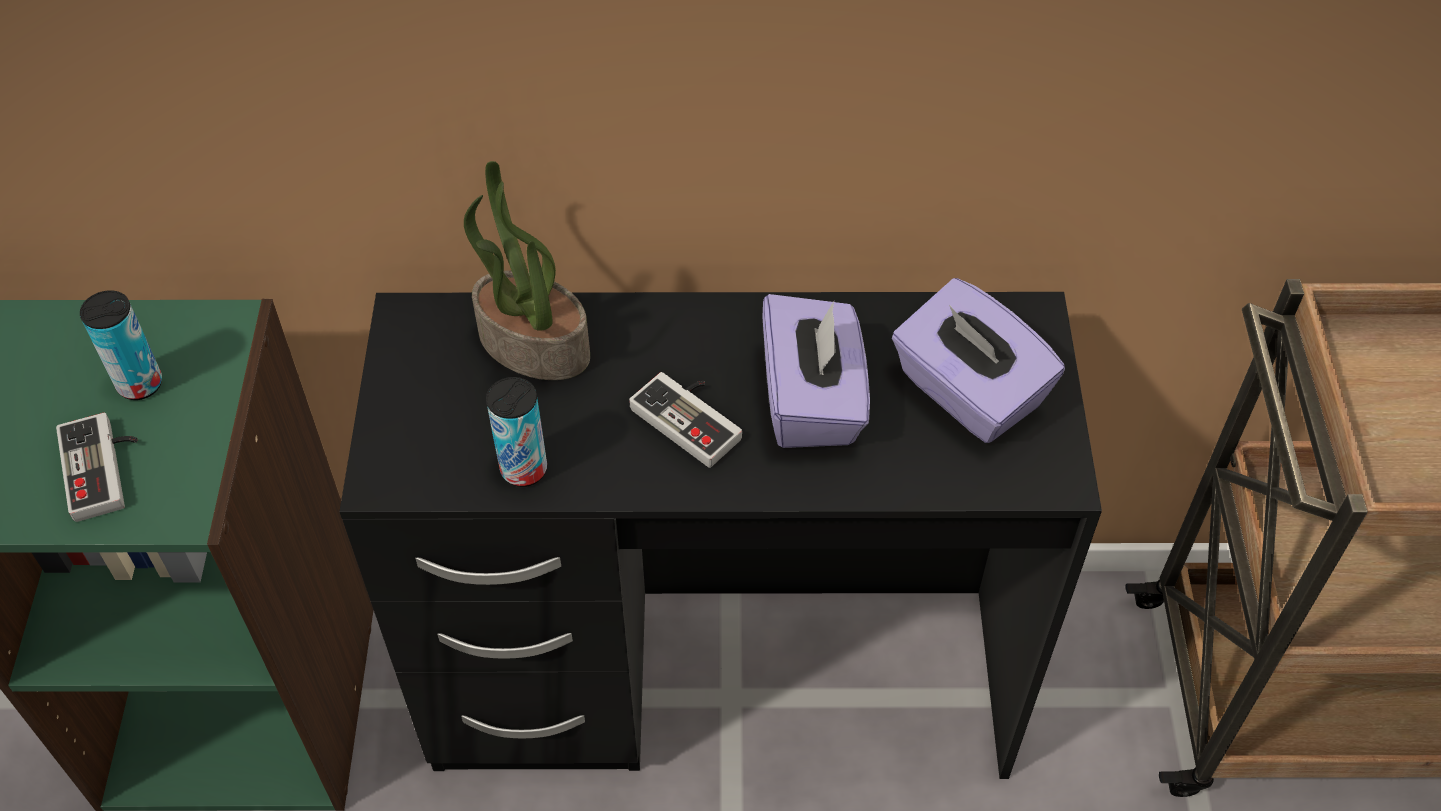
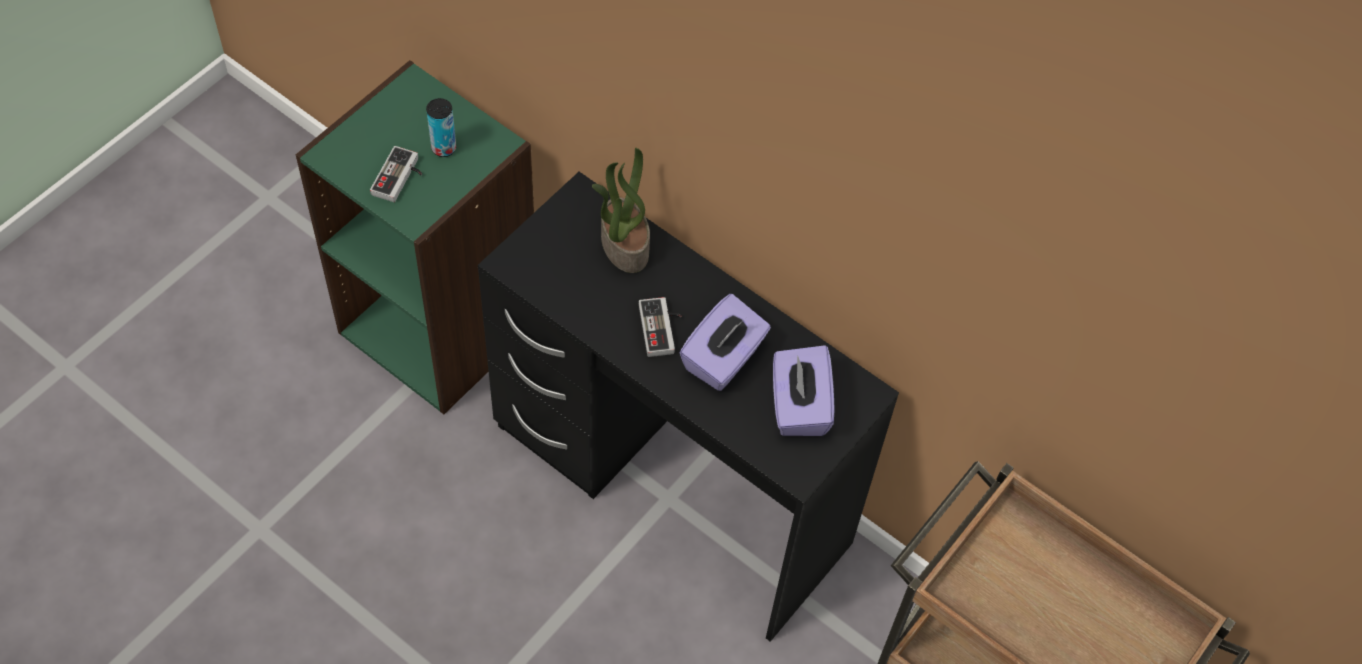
camera: 35 degrees right, 5 degrees up
(524, 469) = (568, 300): can -> none

